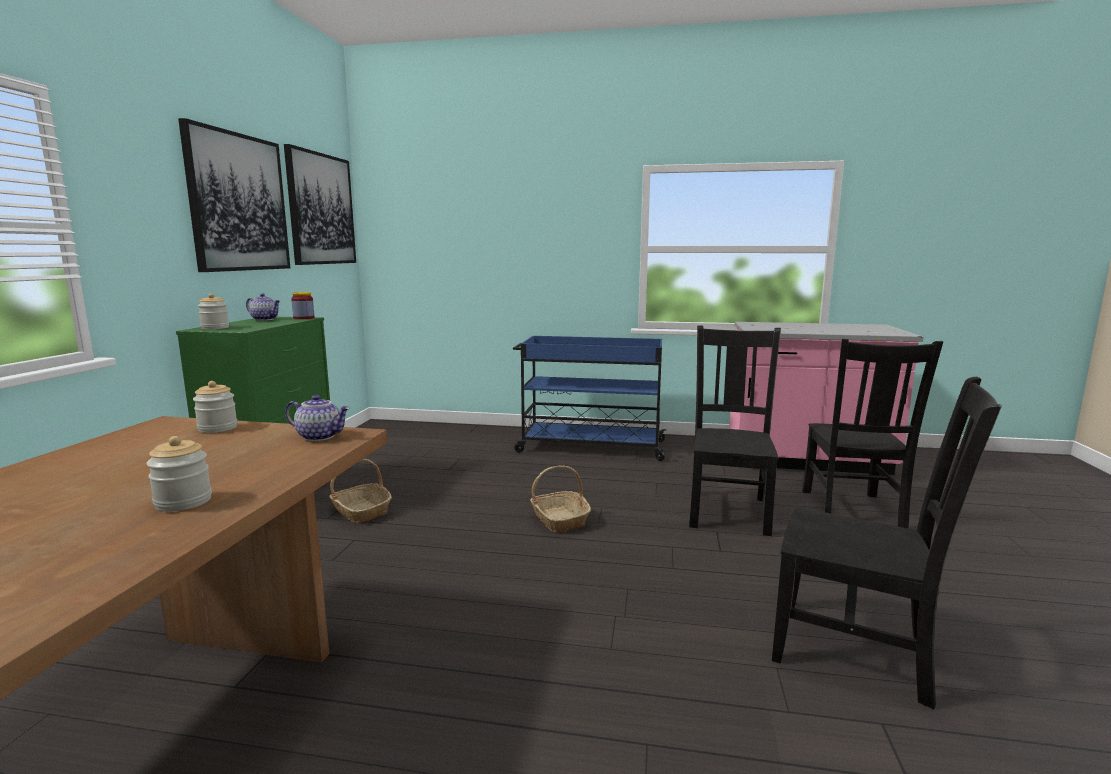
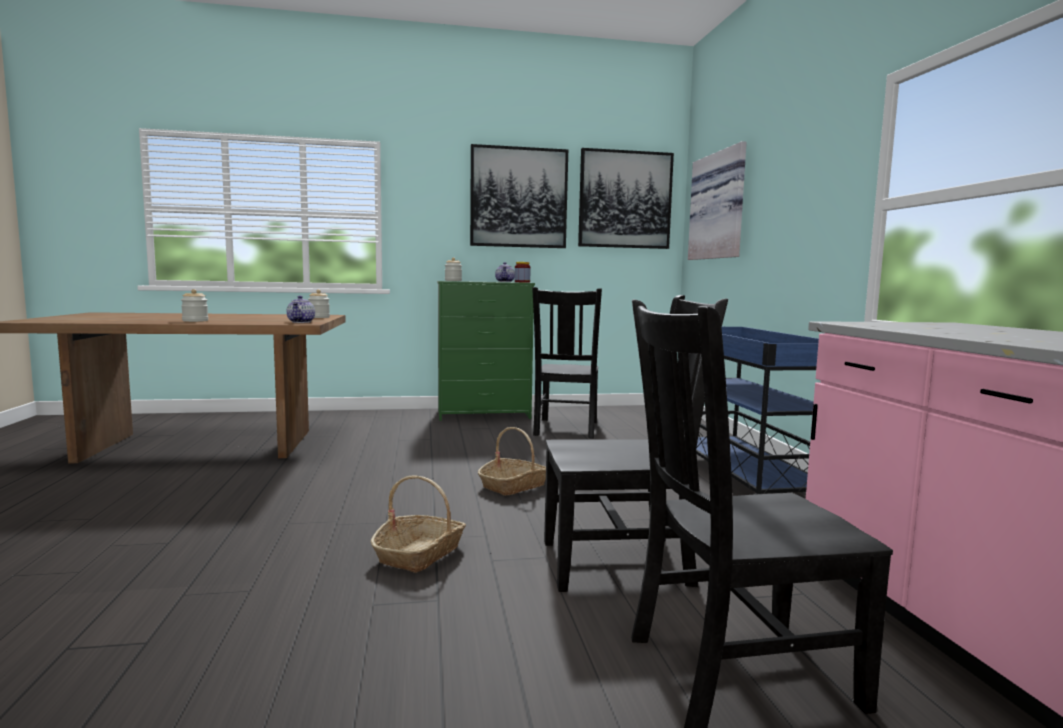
camera: 70 degrees right, 5 degrees down
(361, 511) = (478, 433): basket -> basket (420, 553)
(434, 226) = (720, 206): none -> picture
(858, 651) = (272, 639): black chair -> black chair (565, 429)

